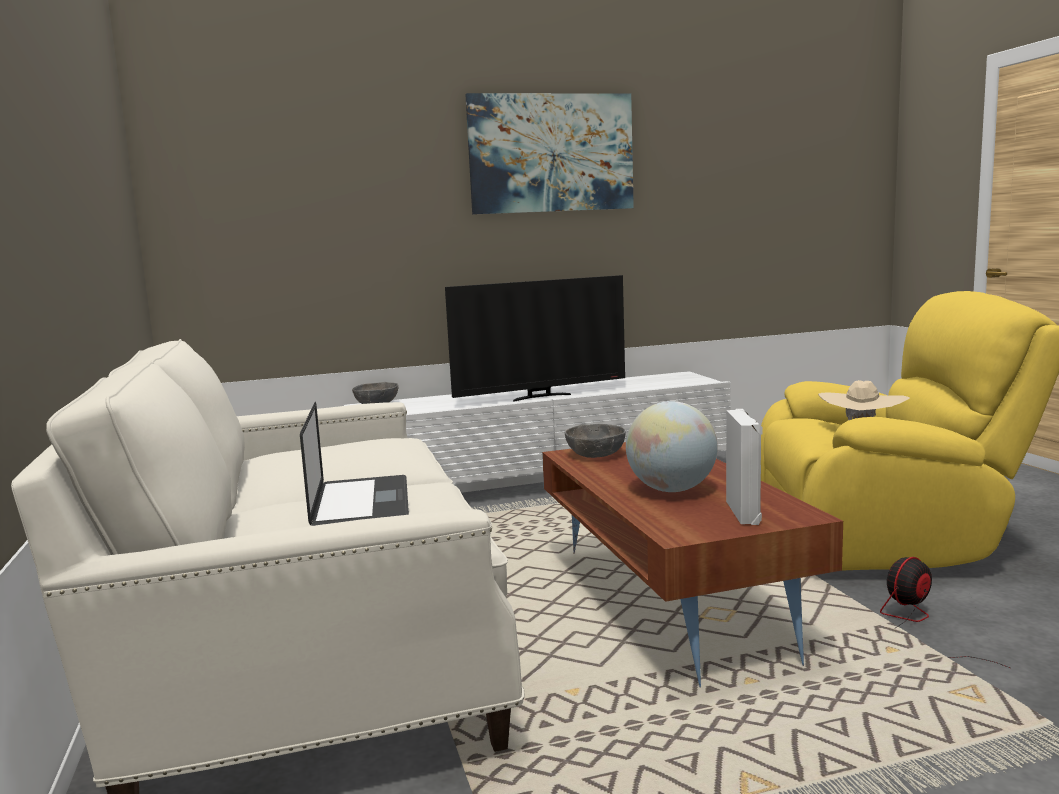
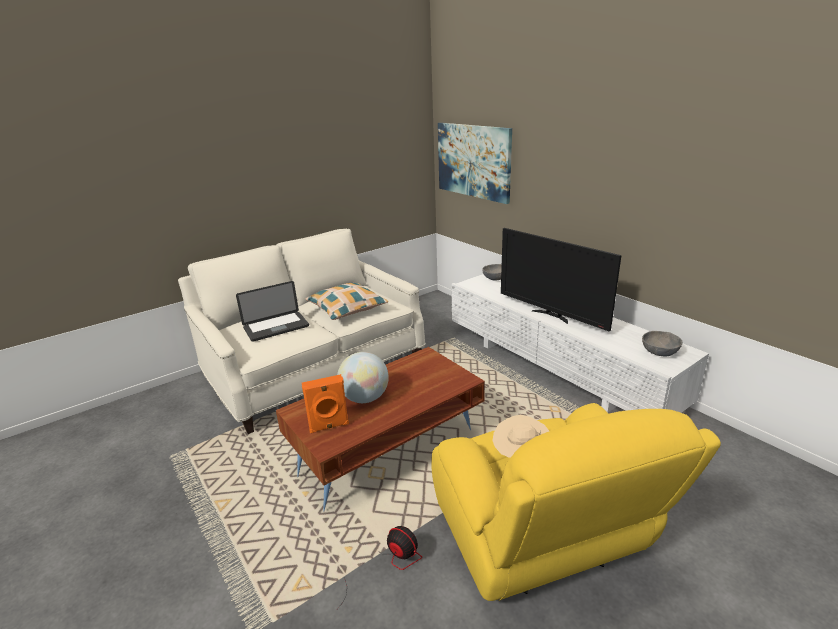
camera: 70 degrees right, 15 degrees up
(364, 457) = (347, 308): none -> pillow
(551, 153) = (630, 139): picture -> picture (473, 161)
(595, 454) = (427, 363): grey bowl -> grey bowl (659, 352)
(744, 512) = (329, 426): white speaker -> orange speaker

